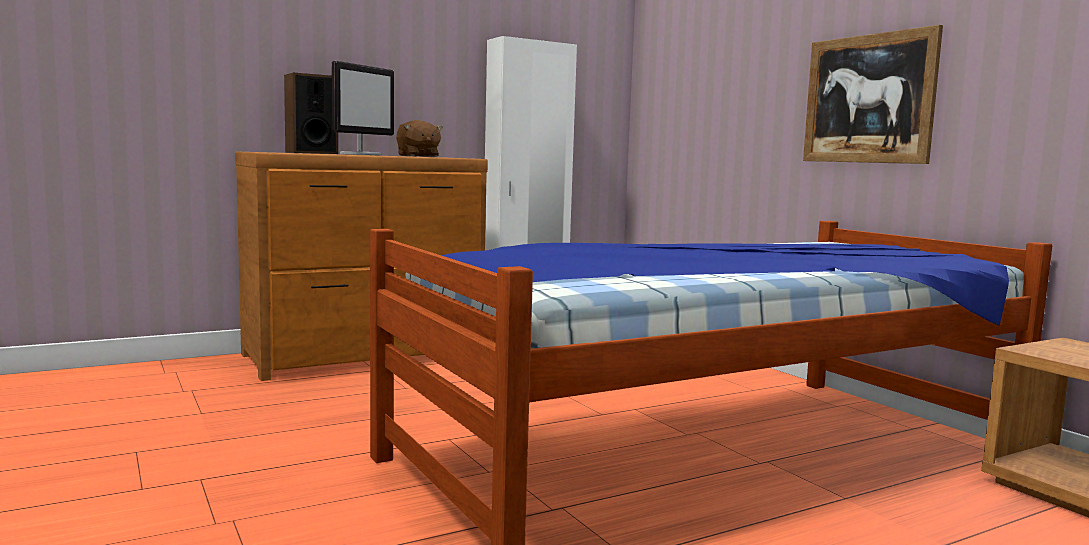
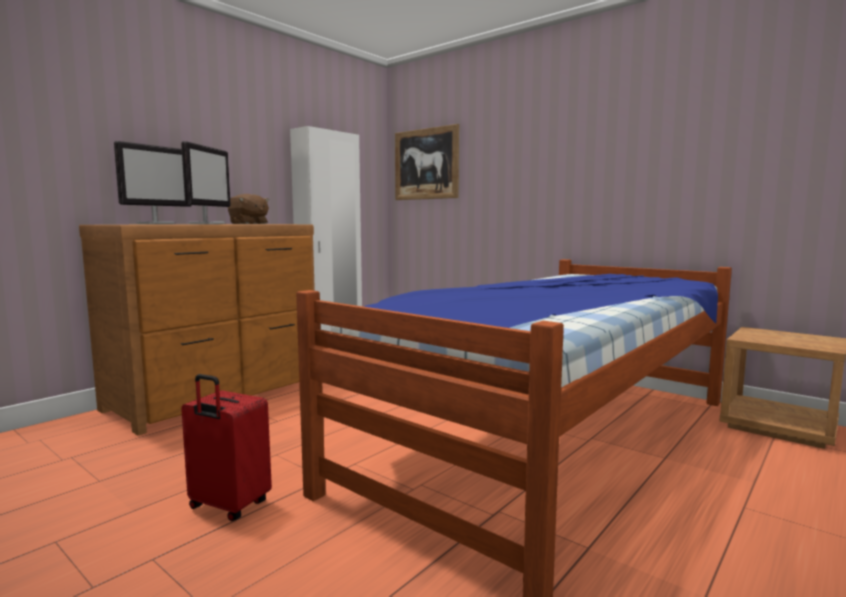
camera: 20 degrees left, 0 degrees up
(294, 453) = (228, 506): none -> red suitcase
(311, 153) = (156, 224): speaker -> monitor
(868, 99) = (588, 175): picture -> picture (426, 164)

